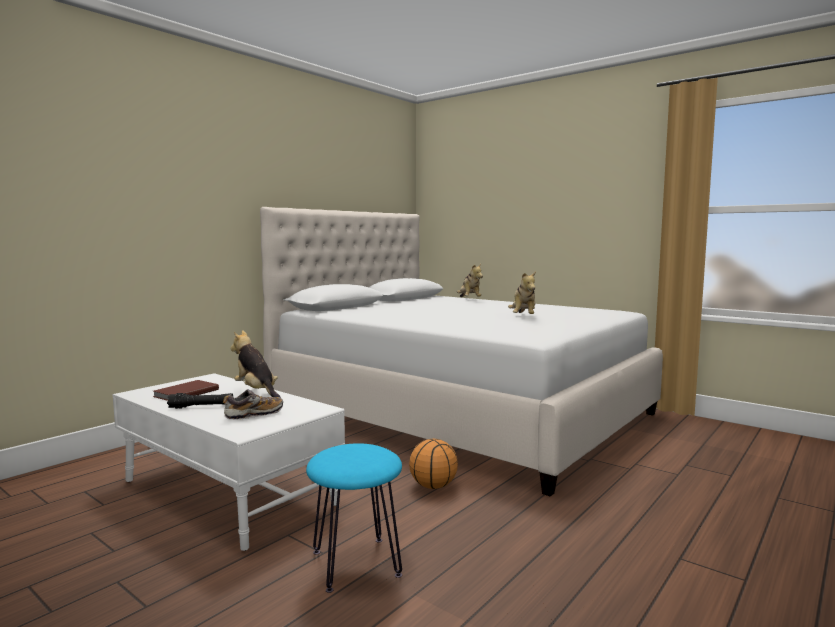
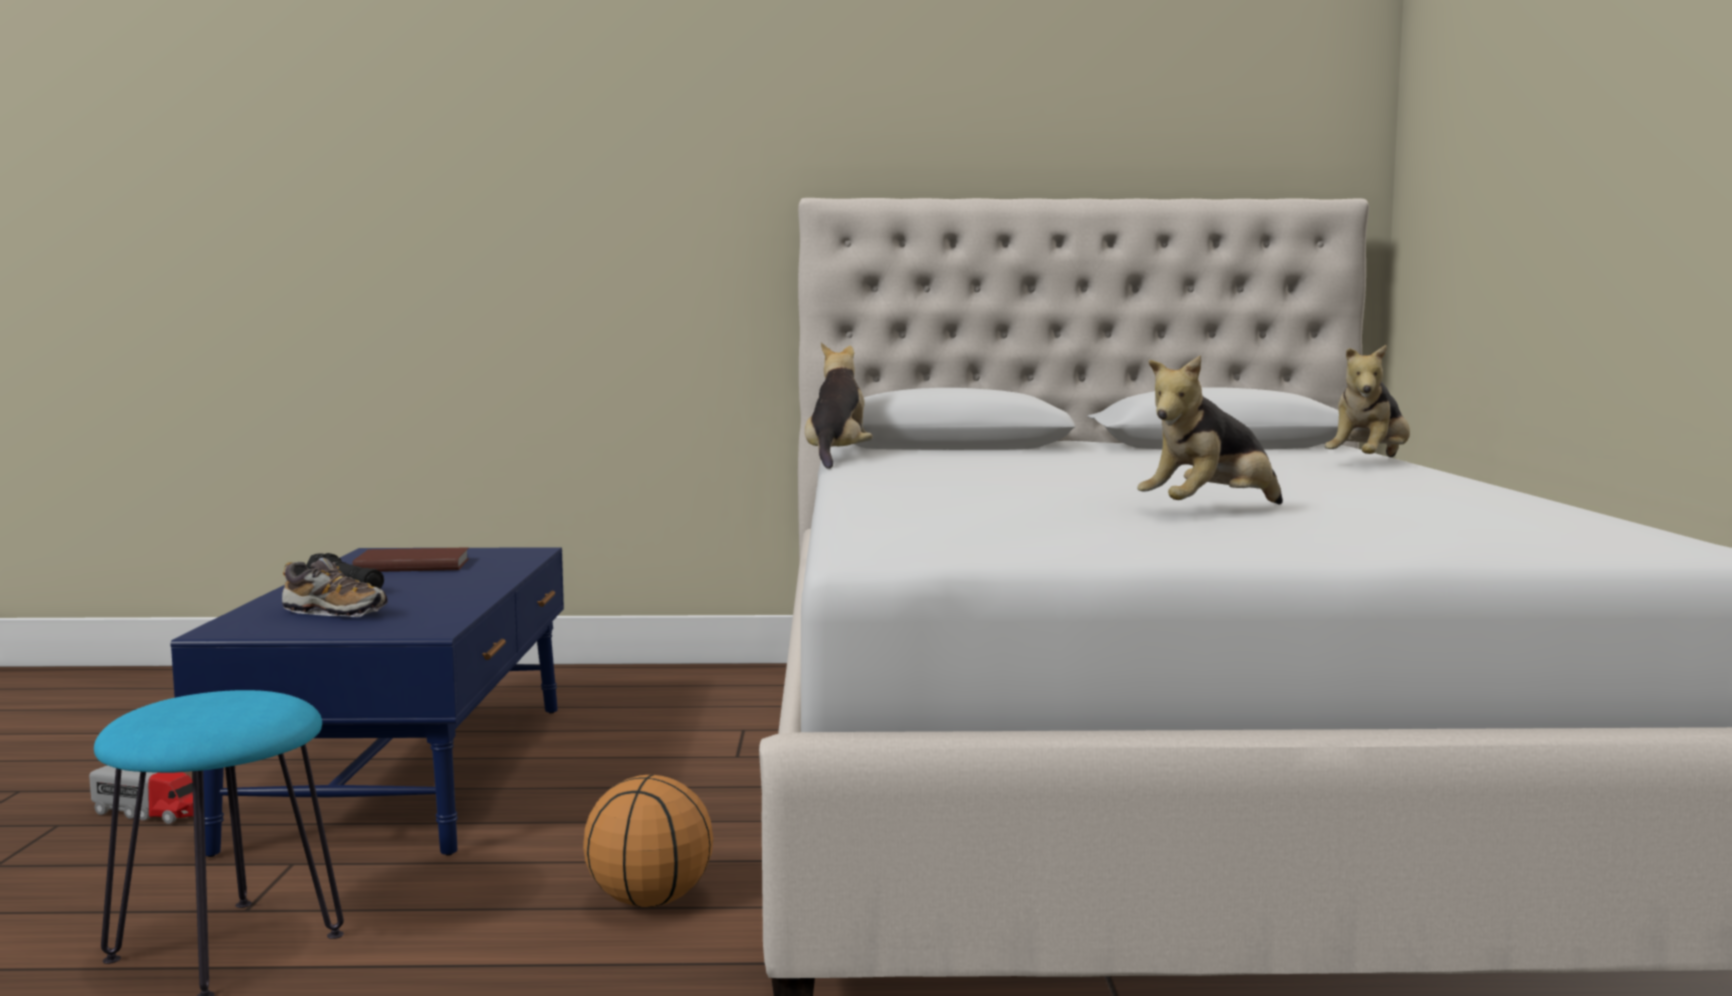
camera: 50 degrees right, 0 degrees up
(153, 555) = (150, 812): none -> toy truck
(226, 492) = (407, 772): white coffee table -> blue coffee table
(257, 392) = (478, 584): plush toy -> plush toy (837, 459)

